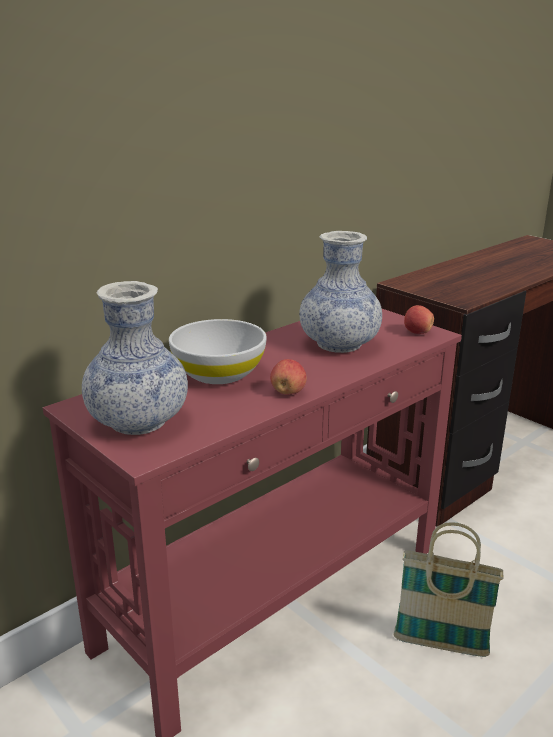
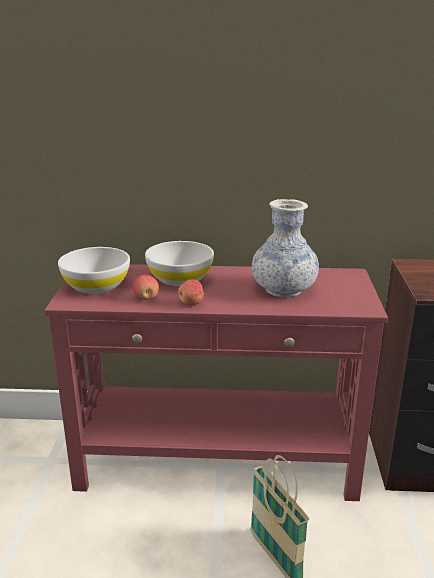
camera: 45 degrees right, 0 degrees up
(138, 421) = (96, 286): vase -> white bowl
(417, 332) = (355, 303): apple -> apple (146, 298)

